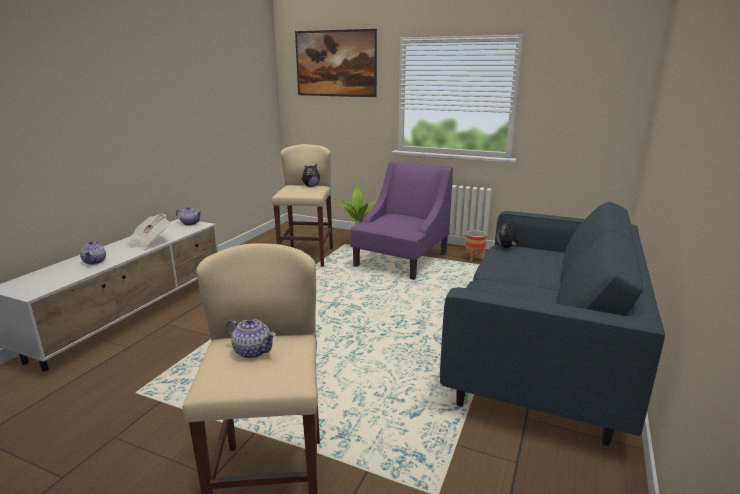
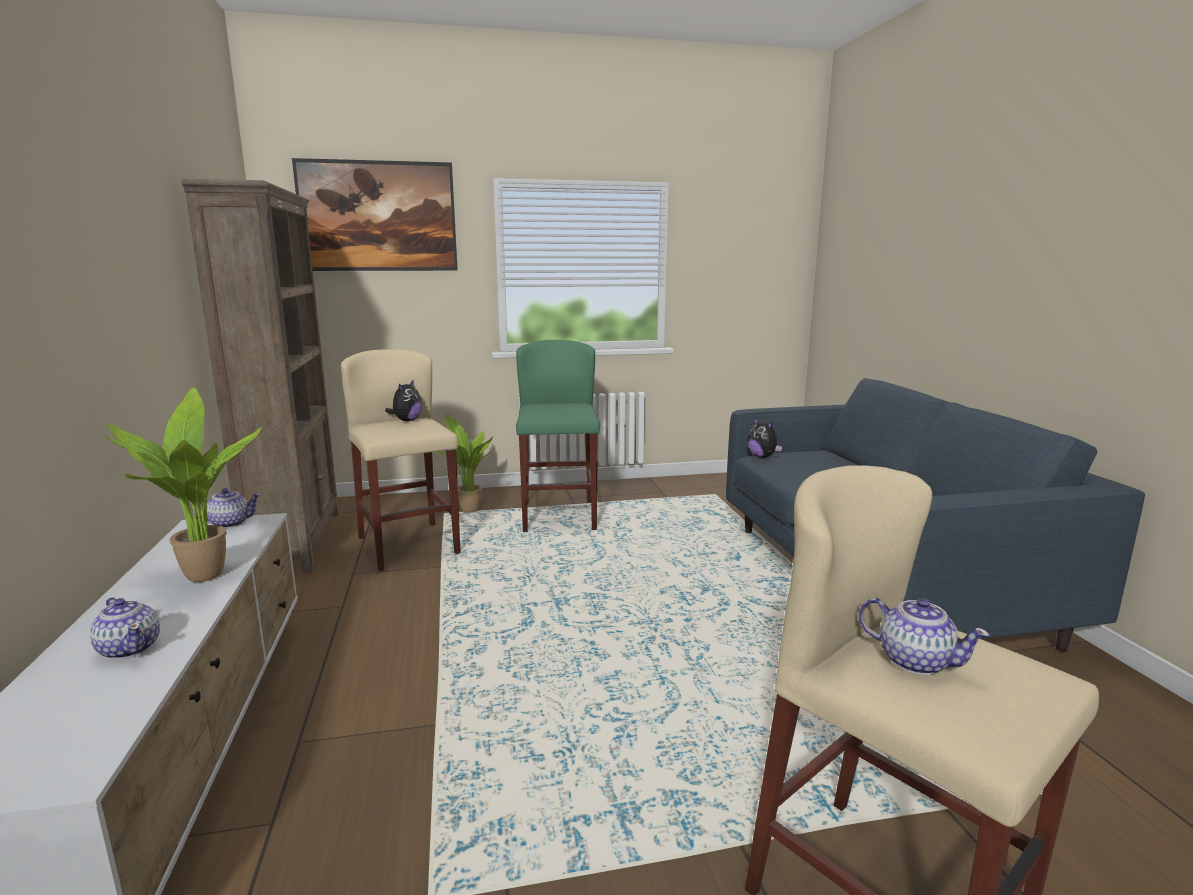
camera: 35 degrees left, 5 degrees down
(149, 242) = (199, 576): newspaper -> potted plant
(252, 351) = (914, 661): teapot -> teapot turned 45 degrees clockwise
(265, 242) = (297, 540): none -> brown bookcase
(400, 260) = (558, 516): purple armchair -> green stool
(474, 259) = (646, 493): planter -> none

